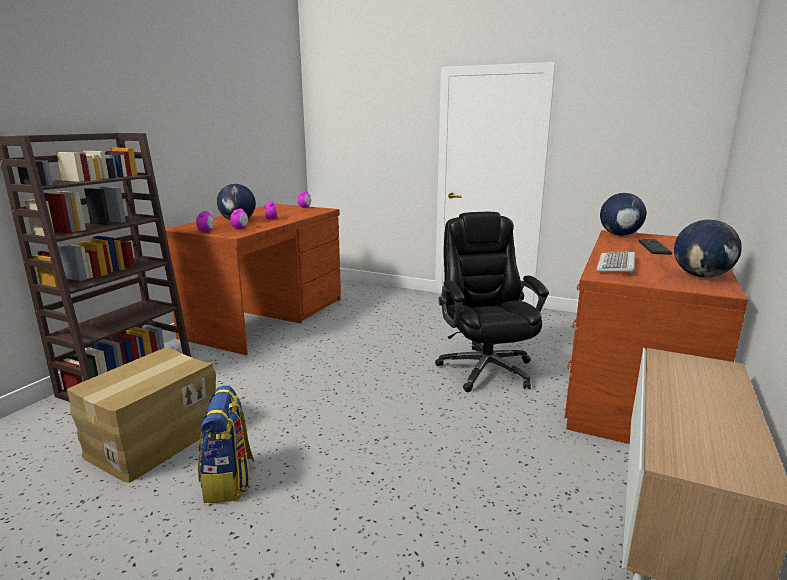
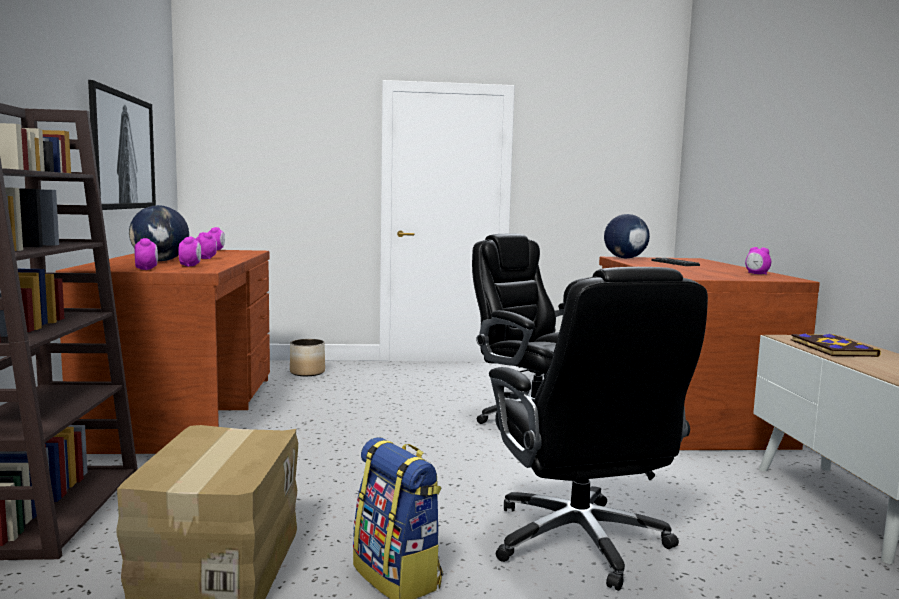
camera: 30 degrees left, 10 degrees down
(235, 141) = (122, 151): none -> picture
(373, 297) = (307, 372): none -> planter
(374, 495) = (580, 542): none -> black office chair
(617, 265) = (681, 272): keyboard -> none
(684, 382) = (831, 348): none -> book
(701, 276) = (757, 274): globe -> alarm clock

